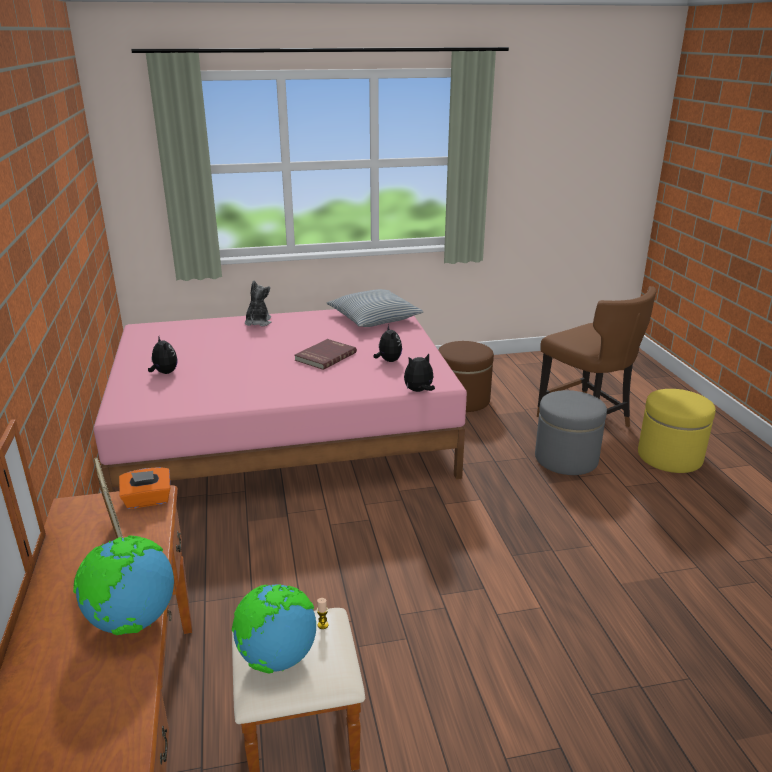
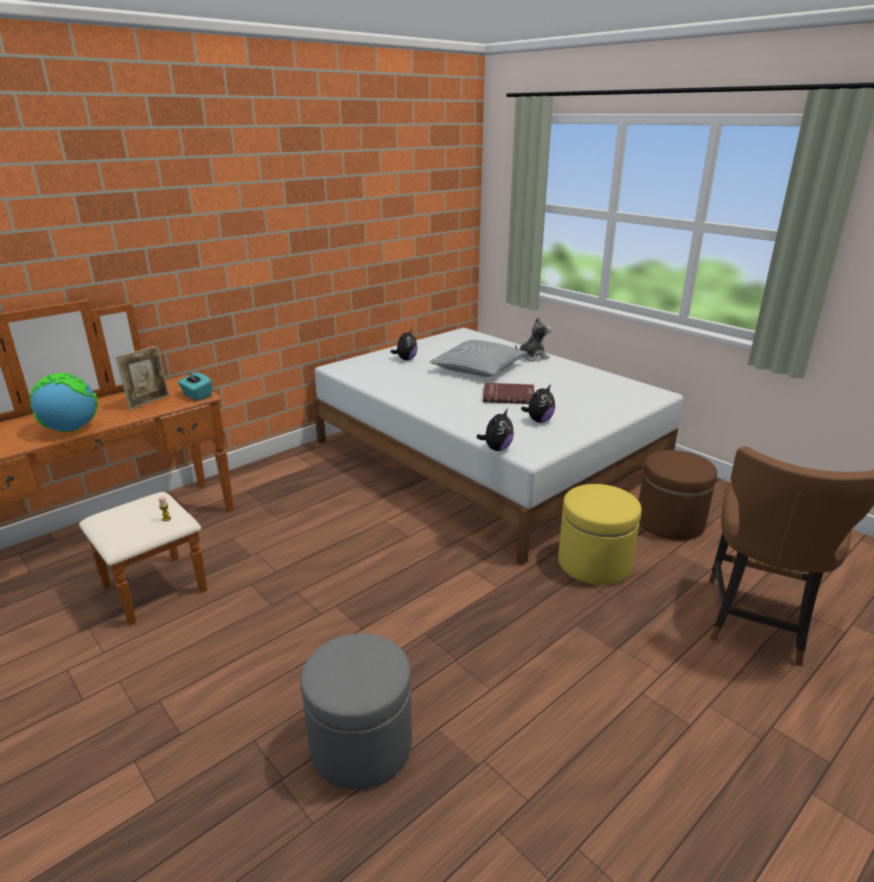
camera: 60 degrees right, 0 degrees up
(148, 500) = (196, 395): orange tissue box -> turquoise tissue box
(276, 658) = (126, 512): globe -> none
(283, 433) = (486, 457): pink bed -> white bed
(374, 318) = (620, 391): pillow -> pillow (478, 368)
(419, 391) = (496, 448): plush toy -> plush toy turned 90 degrees clockwise
(566, 458) = (644, 627): grey ottoman -> grey ottoman (361, 745)
(669, 456) = (772, 725): yellow ottoman -> yellow ottoman (594, 563)

